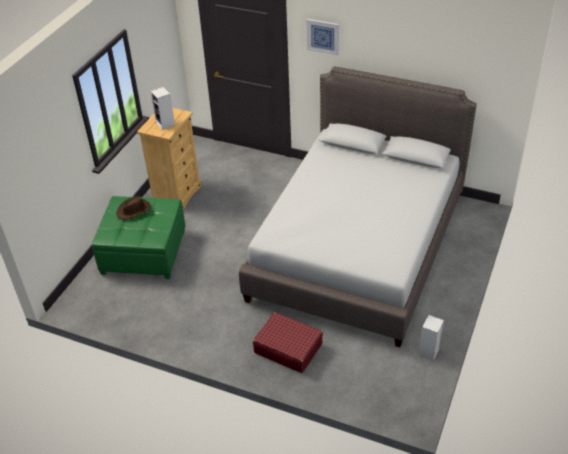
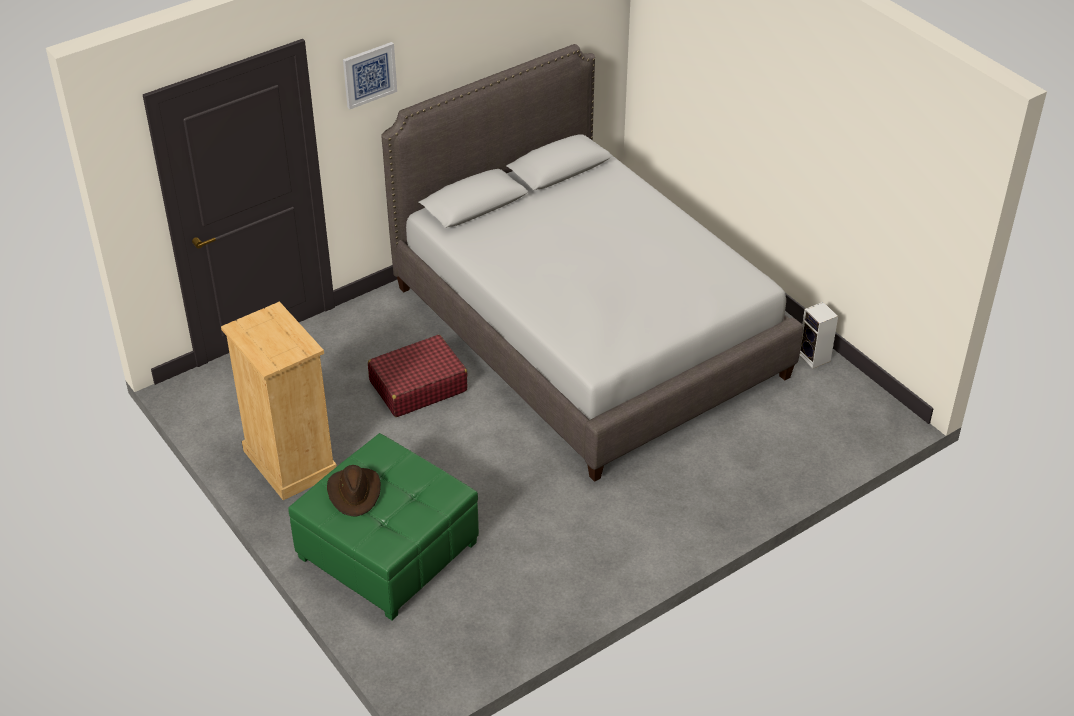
camera: 60 degrees left, 0 degrees up
(166, 124) = (280, 339): speaker -> none
(288, 348) = (713, 476): red suitcase -> red suitcase (417, 386)

